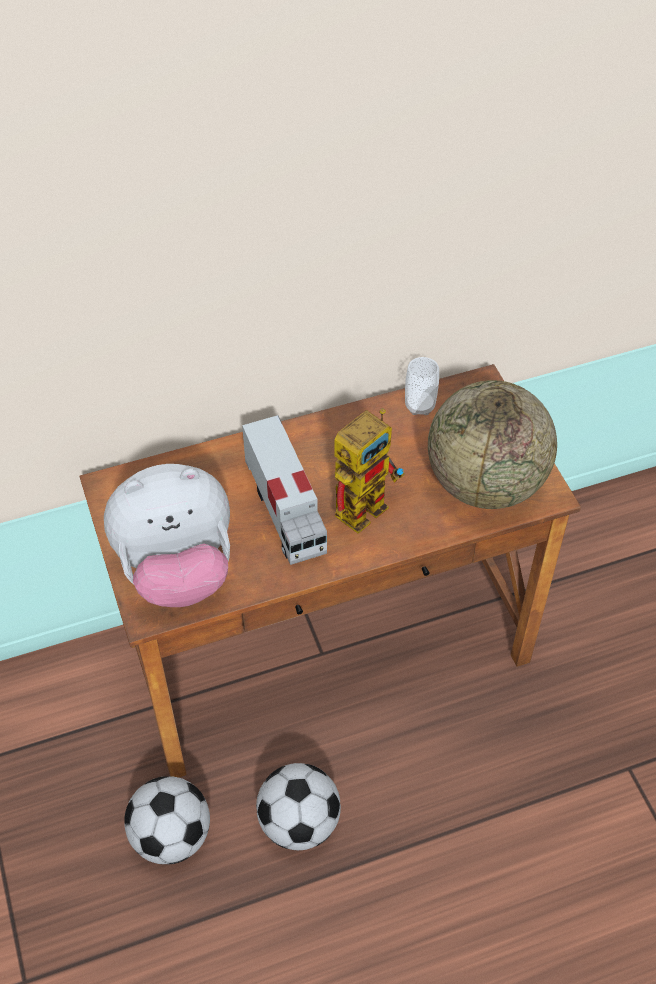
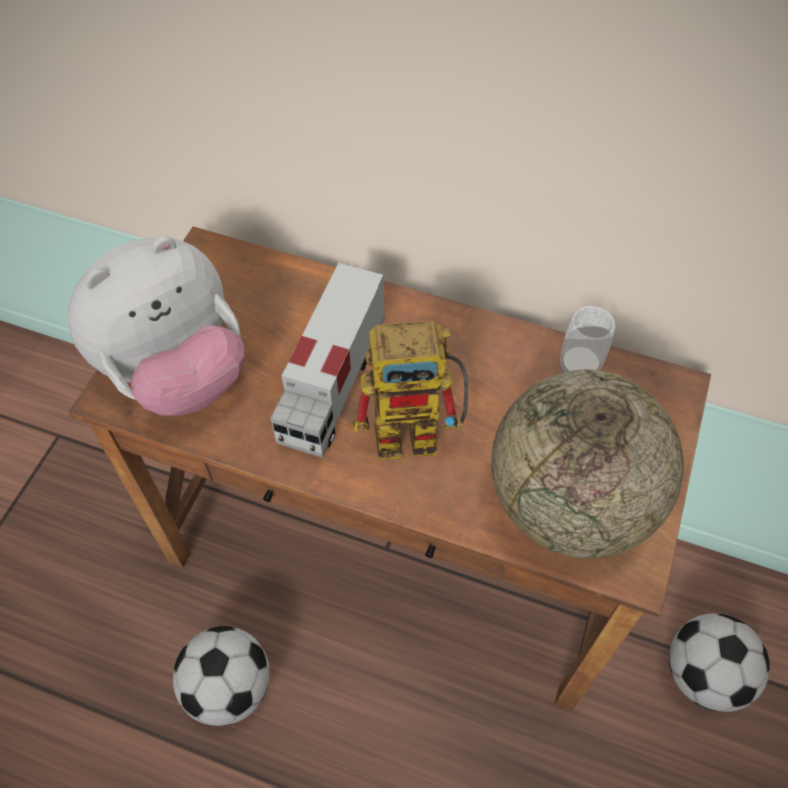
camera: 40 degrees right, 5 degrees up
(171, 836) = (125, 611): football -> football (703, 674)
(177, 571) = (177, 373): plush toy -> plush toy turned 60 degrees counterclockwise

